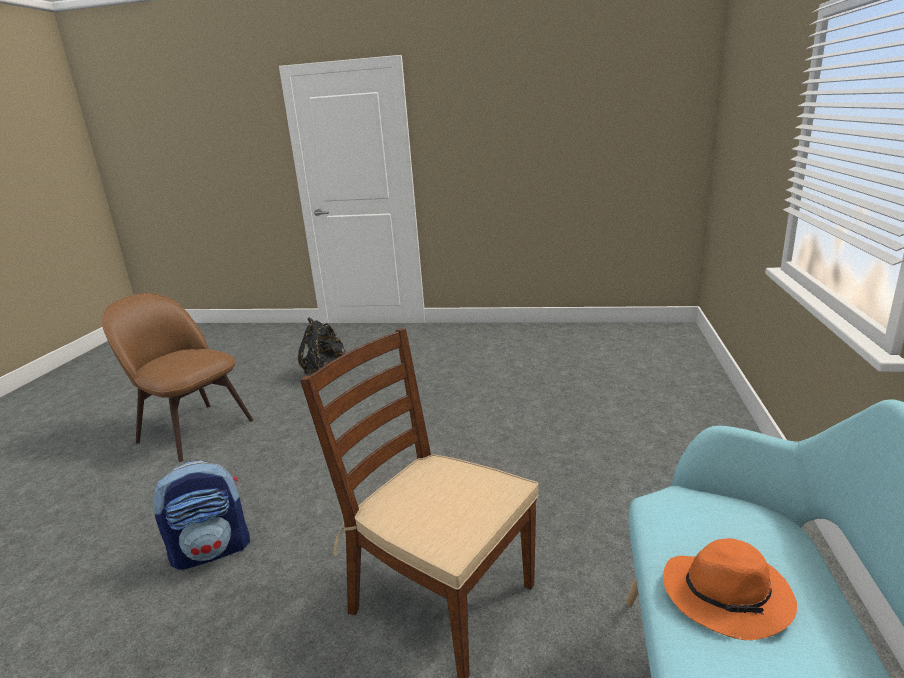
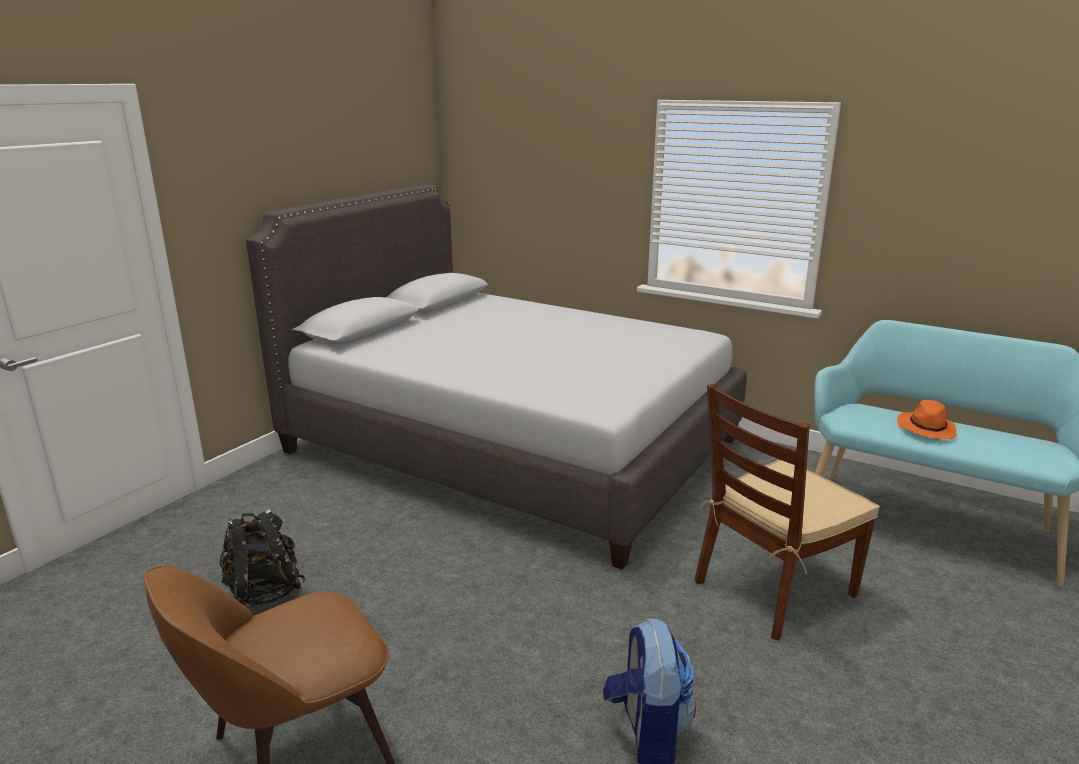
camera: 70 degrees left, 0 degrees up
(581, 387) = (511, 446): none -> grey bed

